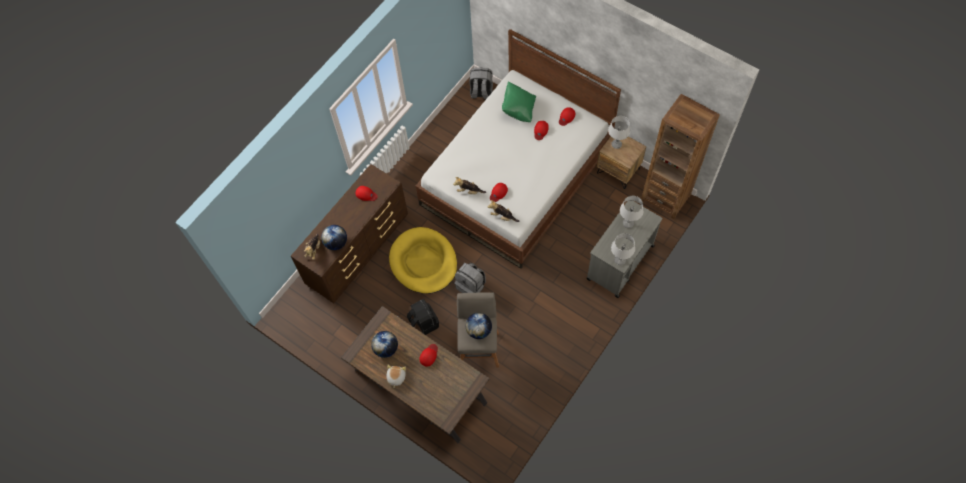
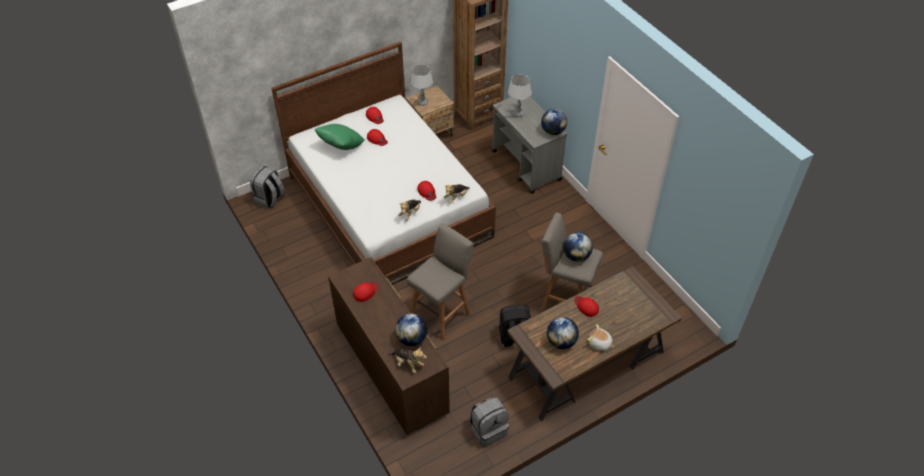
camera: 70 degrees left, 15 degrees down
(423, 262) = (441, 314): yellow dog bed -> grey stool
(471, 286) = (491, 283): grey backpack -> grey backpack (488, 430)
(620, 260) = (553, 131): grey table lamp -> globe

